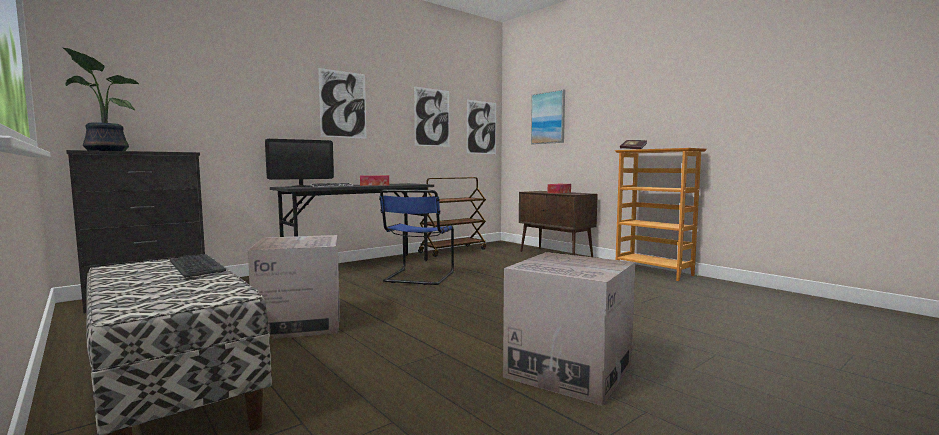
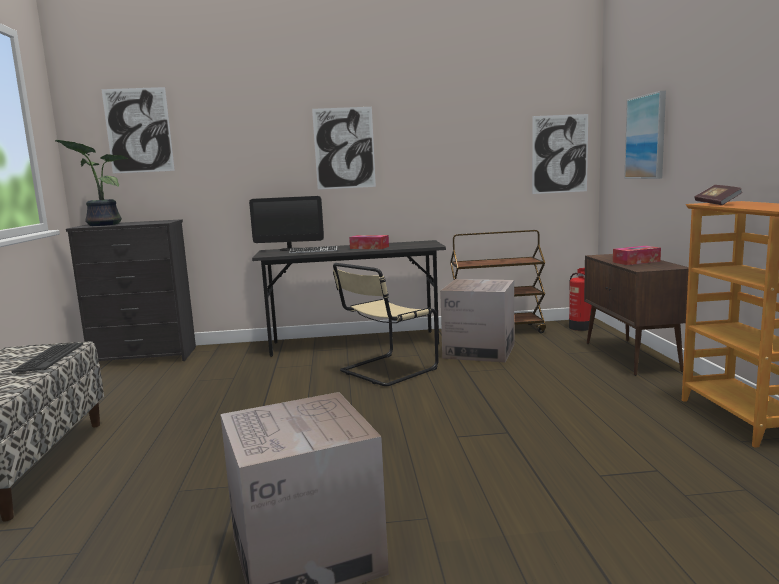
camera: 35 degrees right, 5 degrees up
(300, 323) = (192, 413): cardboard box -> cardboard box (479, 351)
(418, 278) = (385, 371): blue chair -> beige chair
(432, 117) = (473, 149): picture -> picture (138, 130)
(501, 245) = (580, 328): none -> fire extinguisher

